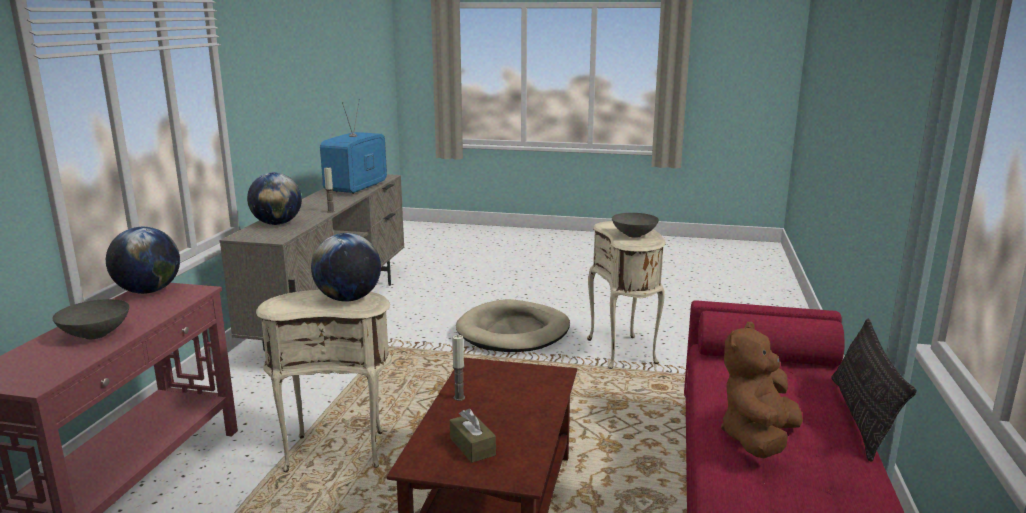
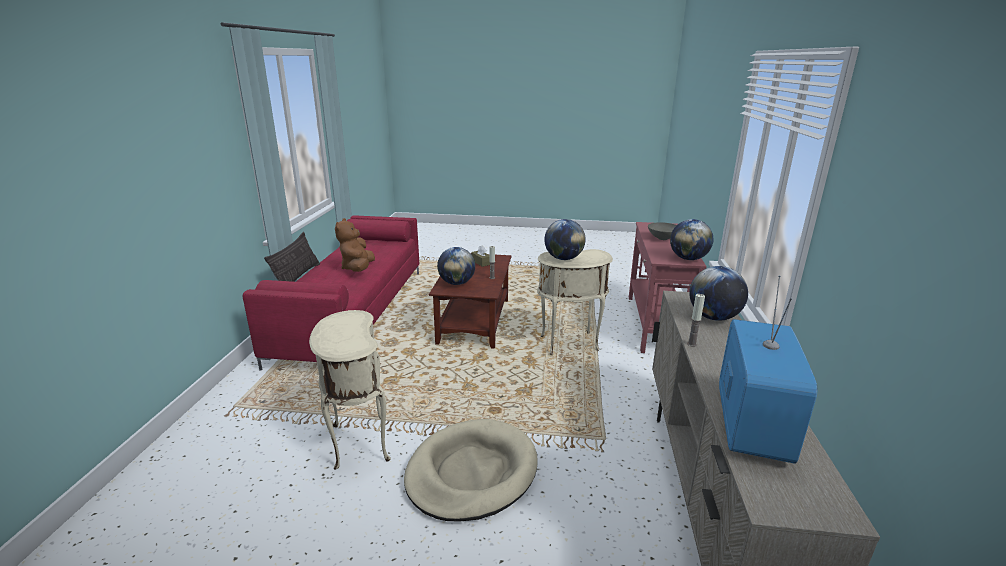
camera: 175 degrees right, 5 degrees up
(529, 387) = (456, 283): none -> globe
(633, 235) = (343, 327): grey bowl -> none
(757, 439) = (358, 268): brown plush toy -> brown plush toy turned 150 degrees clockwise

